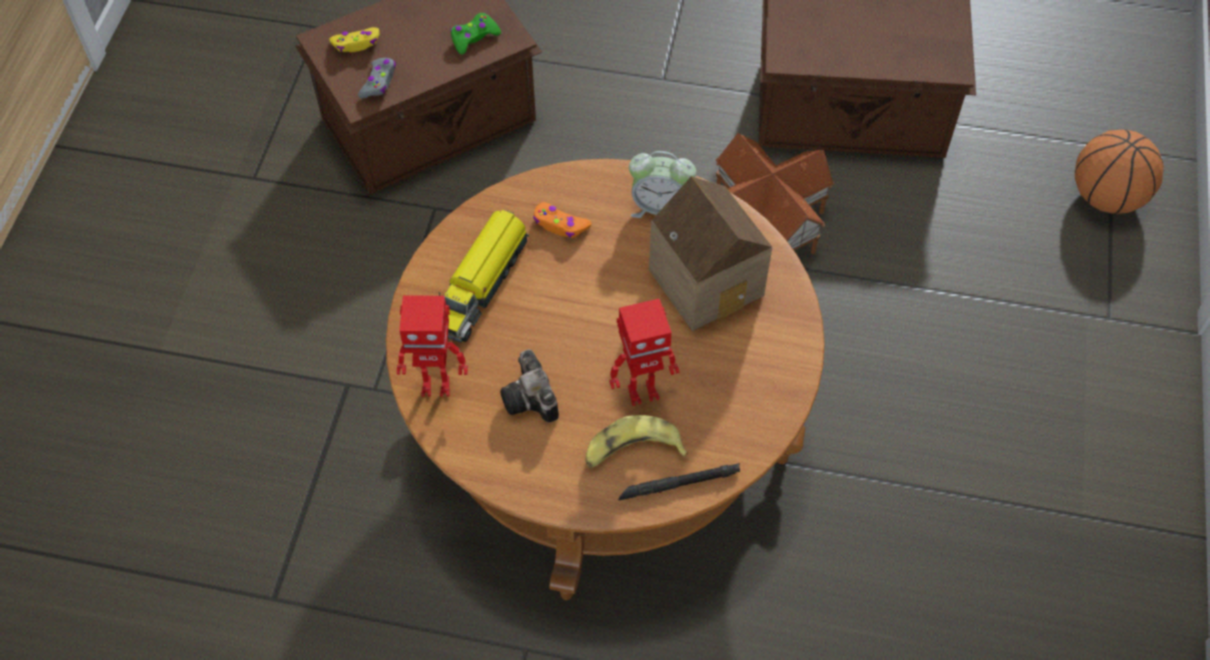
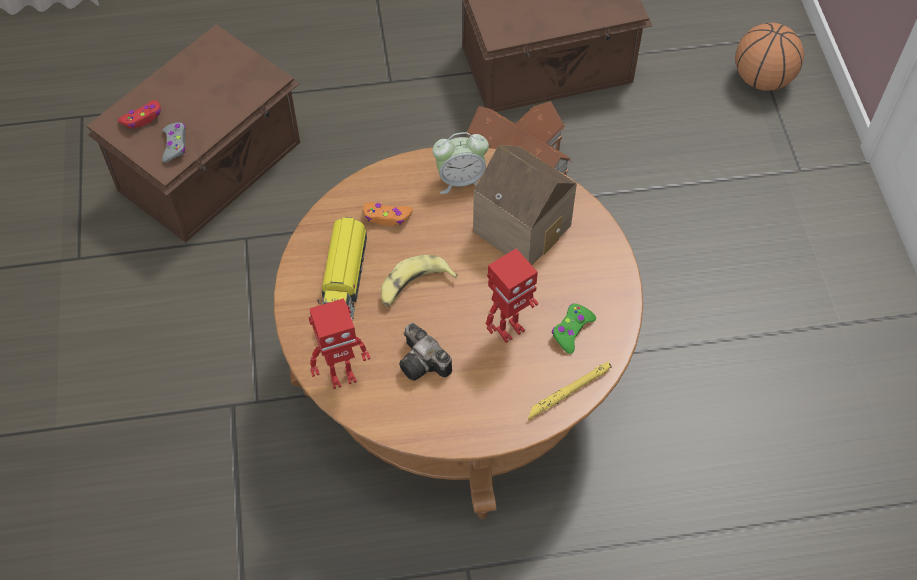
camera: 20 degrees left, 0 degrees up
(356, 44) = (142, 118): yellow game controller -> red game controller
(474, 37) = (240, 86): green game controller -> green game controller (571, 330)
(632, 451) = (521, 378): banana -> banana (414, 286)
(679, 484) = (568, 392): black flashlight -> yellow flashlight

